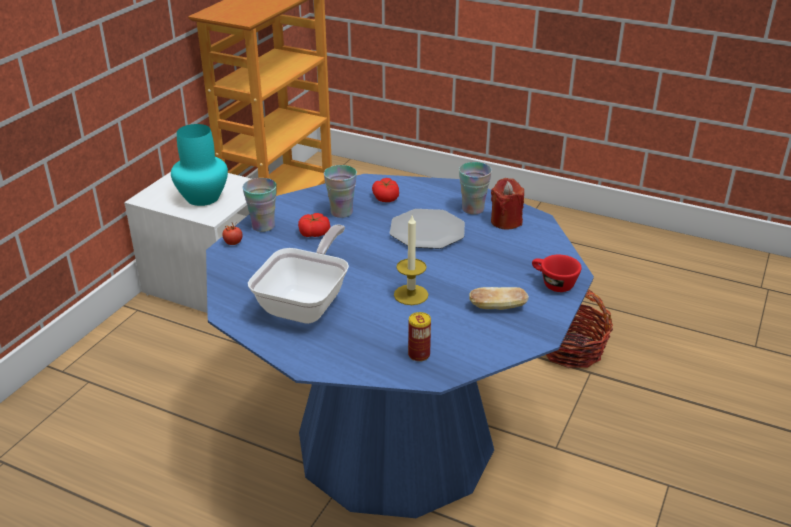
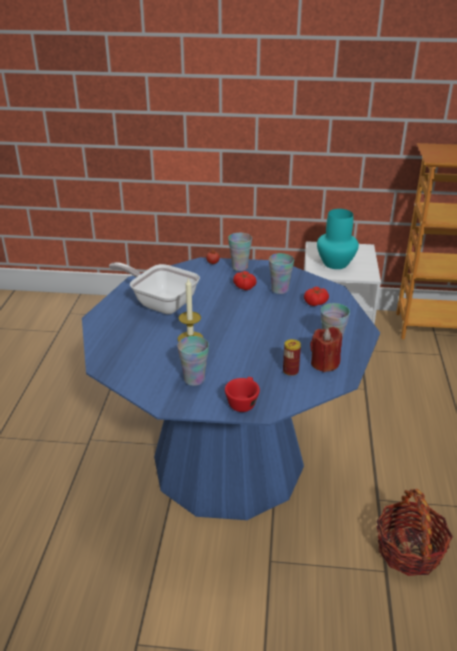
camera: 70 degrees right, 0 degrees up
(307, 303) = (160, 303): frying pan -> frying pan turned 150 degrees counterclockwise
(419, 355) = (122, 355): can -> can (290, 371)
(427, 231) = (280, 329): plate -> none
(498, 307) = (194, 379): bread -> cup

